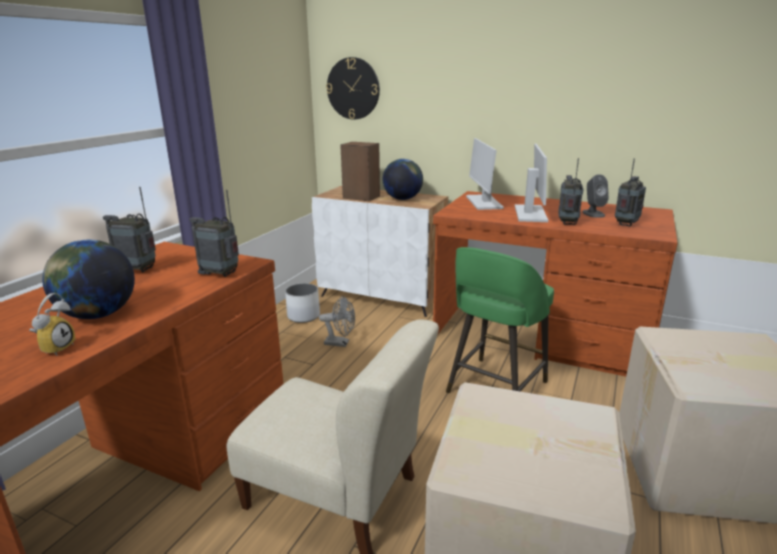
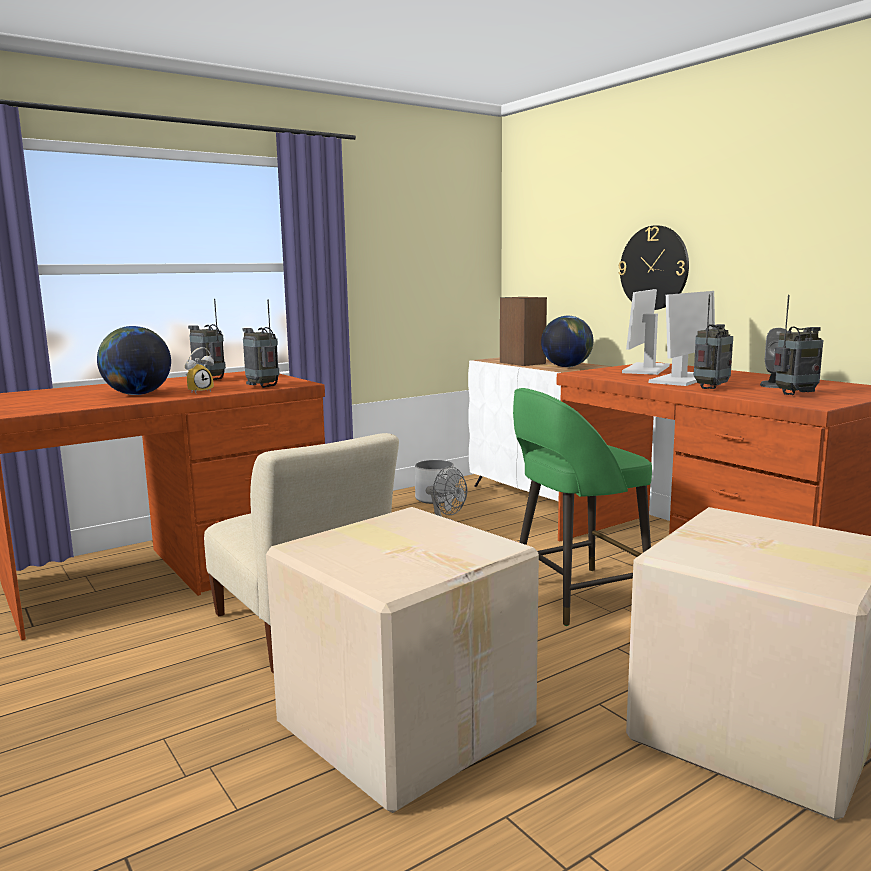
camera: 30 degrees right, 10 degrees down
(56, 348) = (83, 403): alarm clock -> alarm clock (199, 392)
(353, 88) = (539, 237): wall clock -> wall clock (654, 268)

